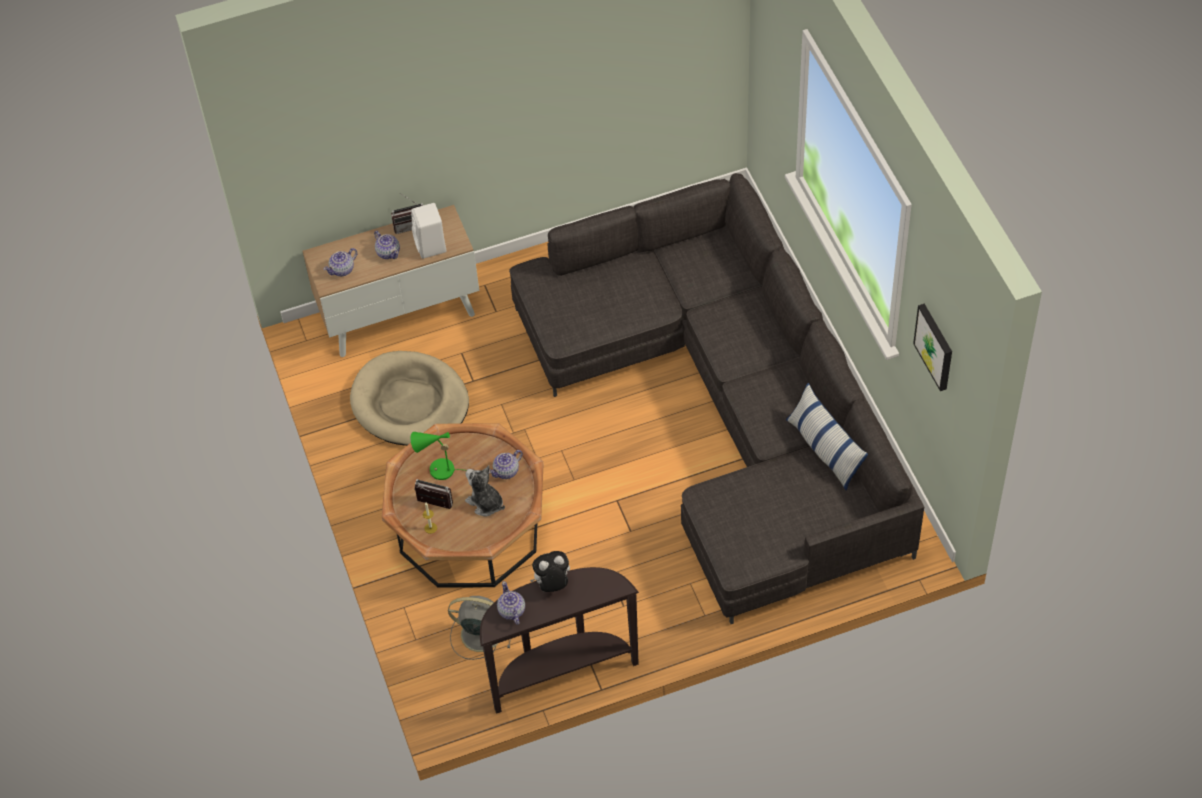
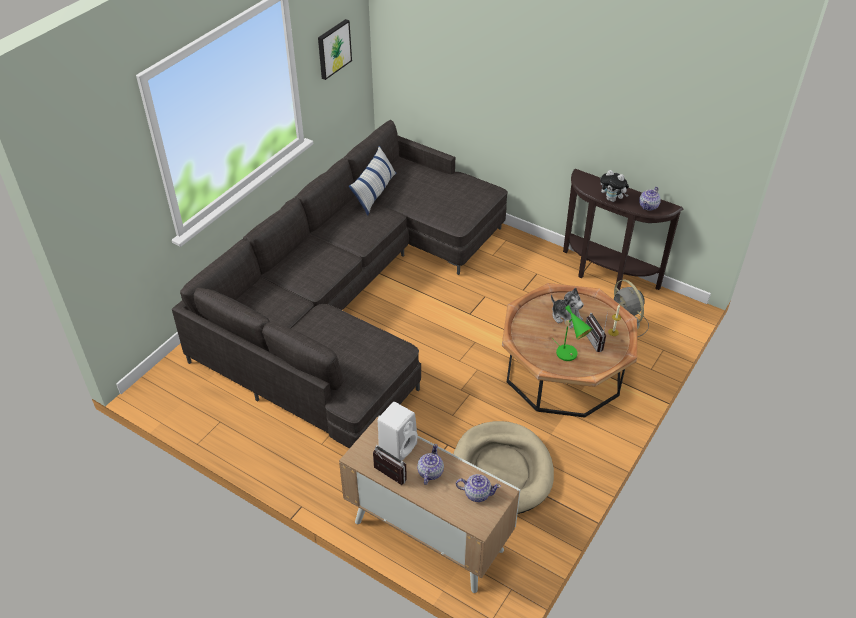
camera: 130 degrees left, 10 degrees down
(485, 503) = (566, 317): plush toy -> plush toy turned 45 degrees counterclockwise
(506, 471) = (532, 320): teapot -> none

